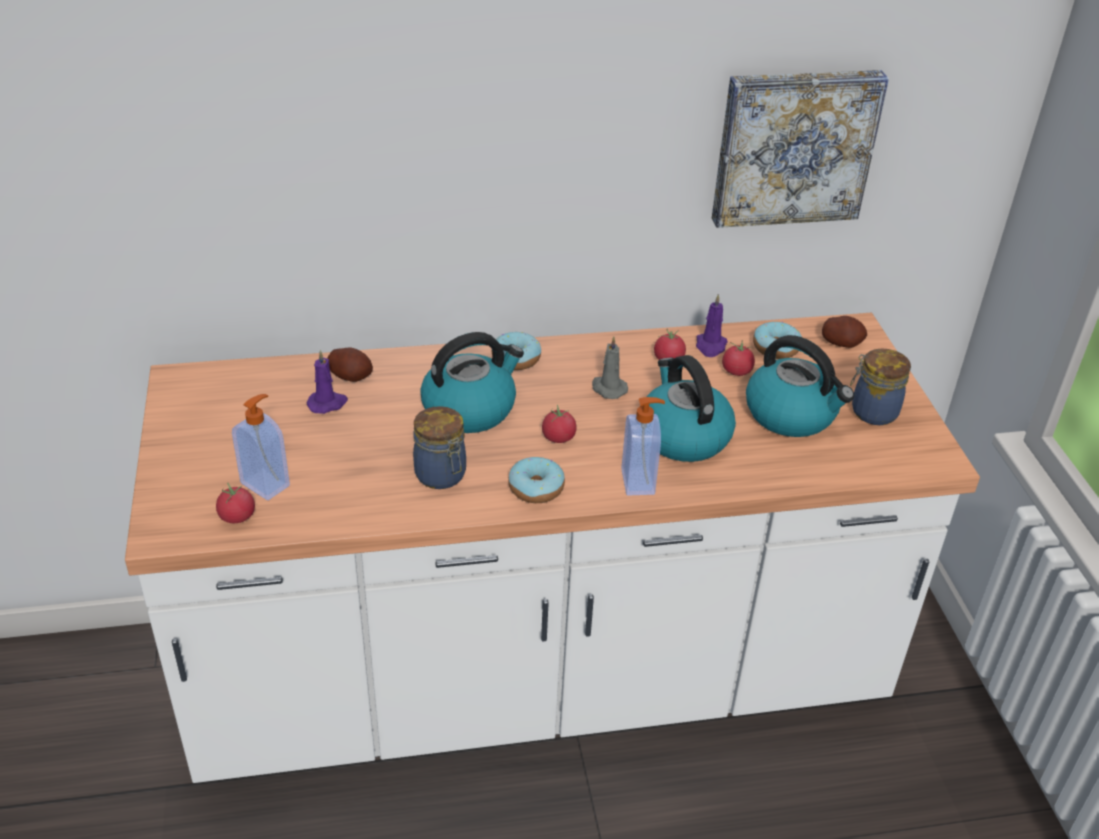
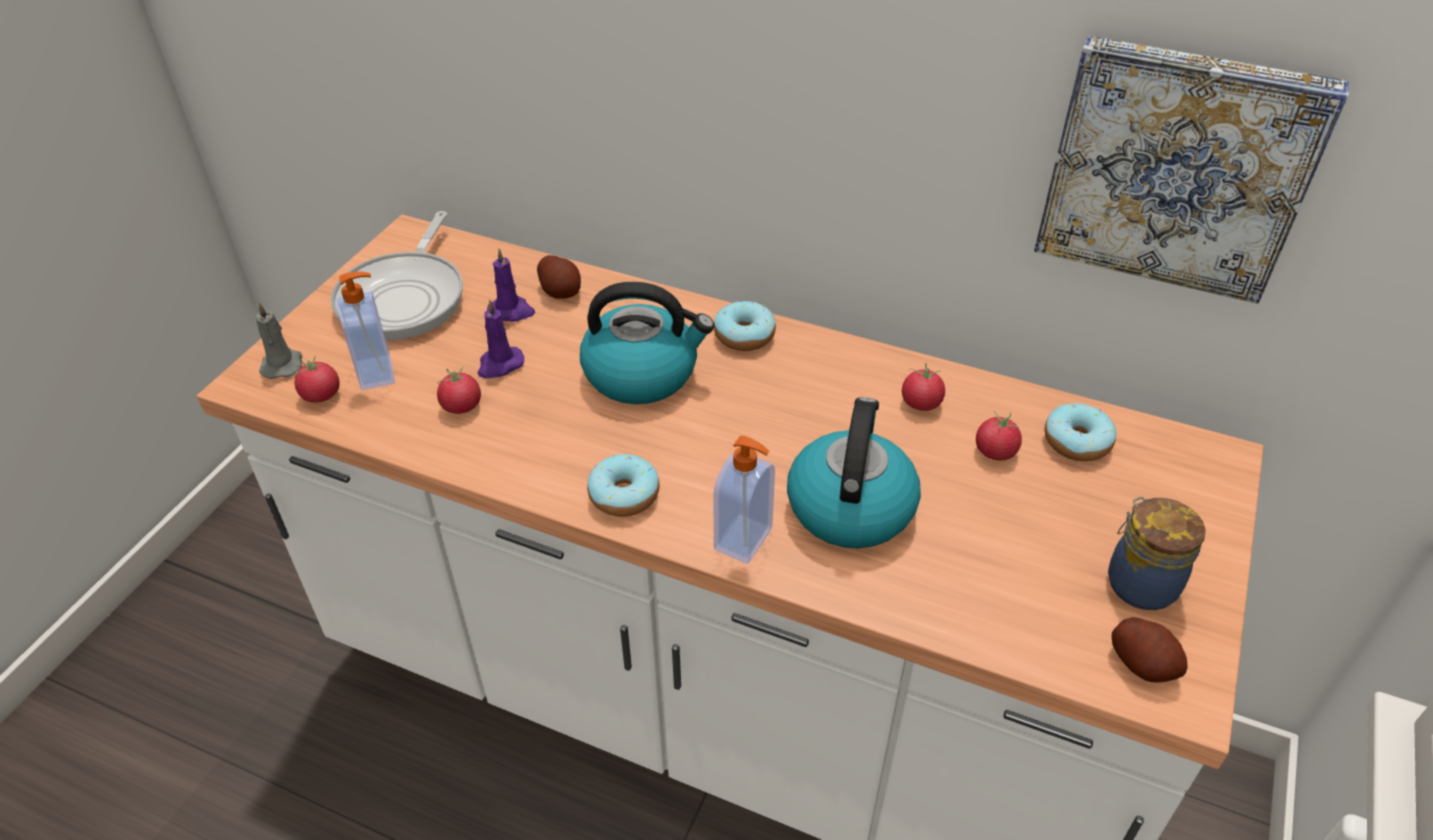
camera: 35 degrees right, 5 degrees up
(228, 424) = (405, 298): none -> frying pan
(441, 476) = (542, 436): jar -> none
(558, 438) = (704, 446): tomato -> tomato (461, 406)
(608, 388) = (815, 410): grey candle -> grey candle (282, 364)
(710, 346) = (990, 407): purple candle -> purple candle (499, 365)
(792, 414) = (1019, 538): kettle -> none
(841, 343) = (1178, 470): potato -> potato (1143, 663)

